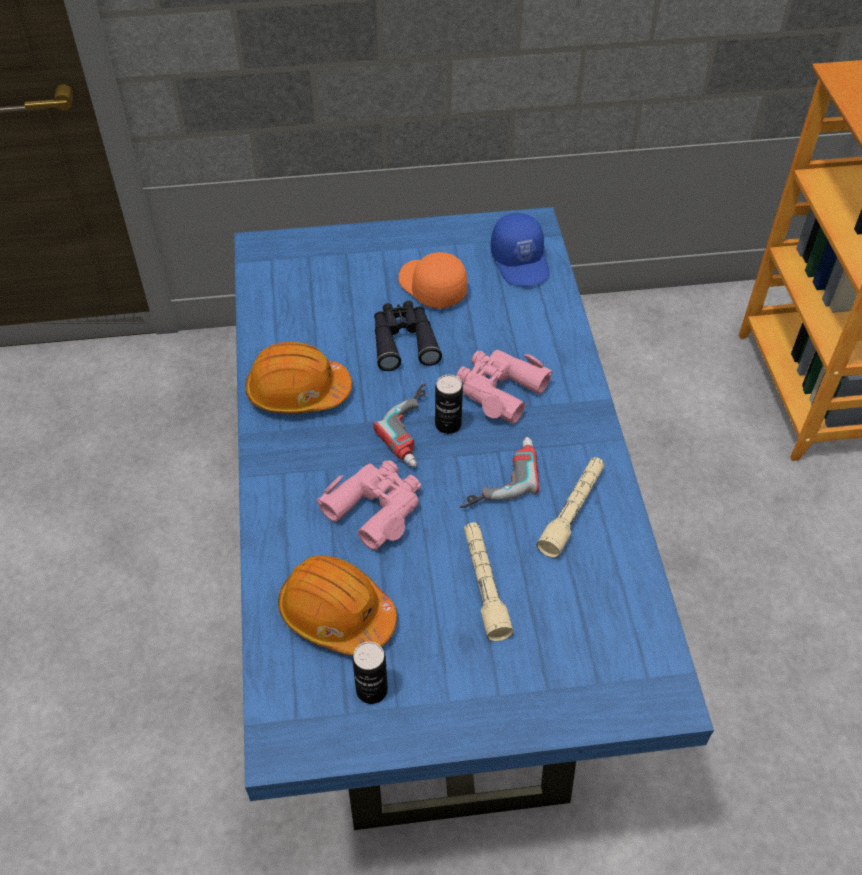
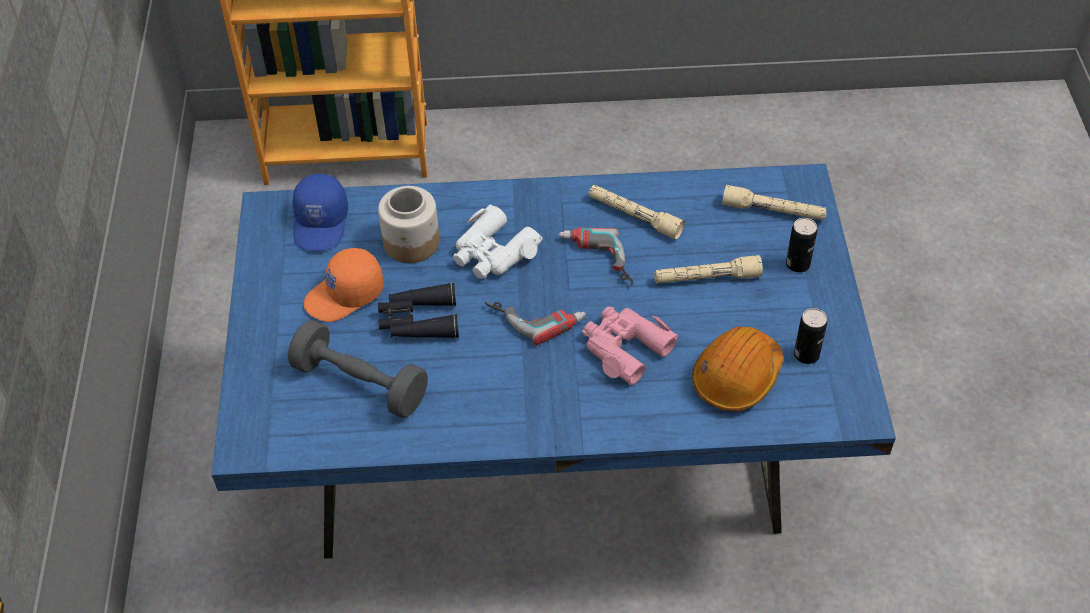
camera: 85 degrees left, 0 degrees up
(297, 392) = (477, 408): orange hard hat -> none
(327, 309) = (360, 383): none -> grey dumbbell
(448, 424) = (532, 292): can -> can (798, 264)
(499, 390) = (493, 253): pink binoculars -> white binoculars
(504, 327) = (412, 243): none -> jar
(521, 261) = (321, 223): blue cap -> blue cap turned 105 degrees clockwise
(608, 660) = (773, 211): none -> beige flashlight

